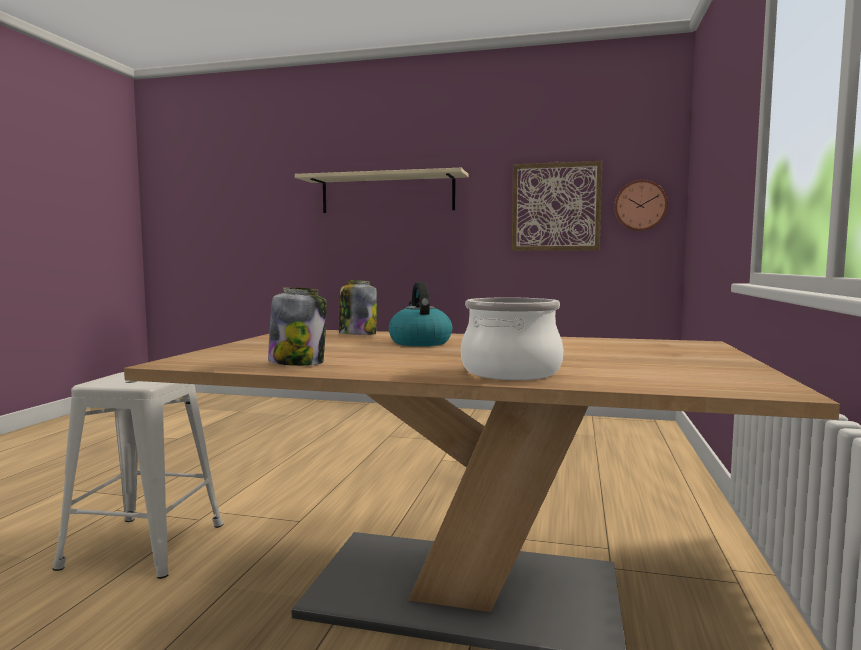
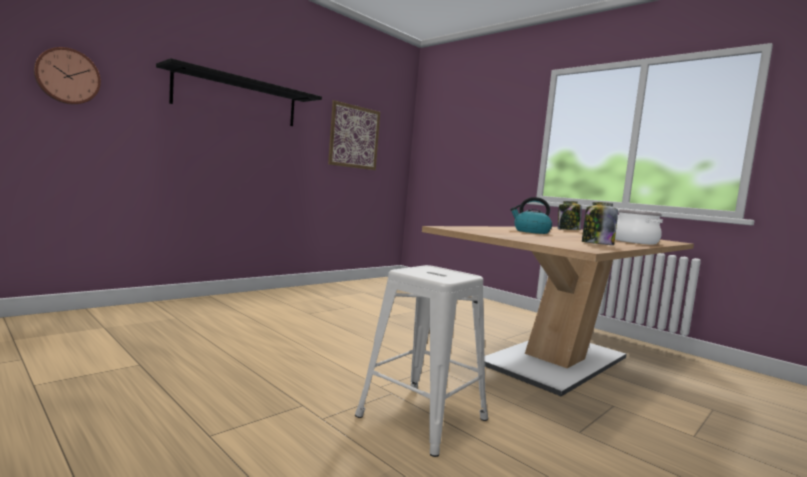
camera: 60 degrees left, 0 degrees up
(357, 335) = (483, 229): jar -> jar (568, 230)
(387, 194) = (237, 99): beige shelf -> black shelf
(640, 205) = (393, 144): wall clock -> wall clock (67, 76)

